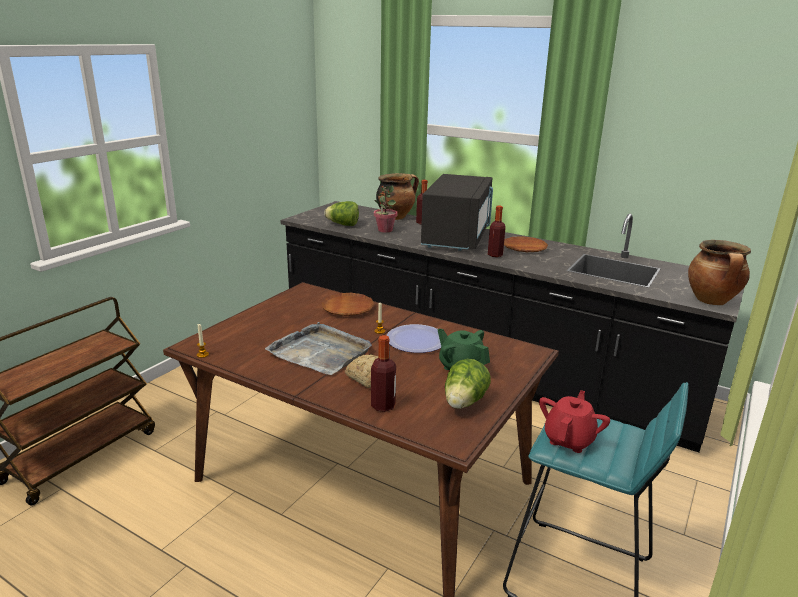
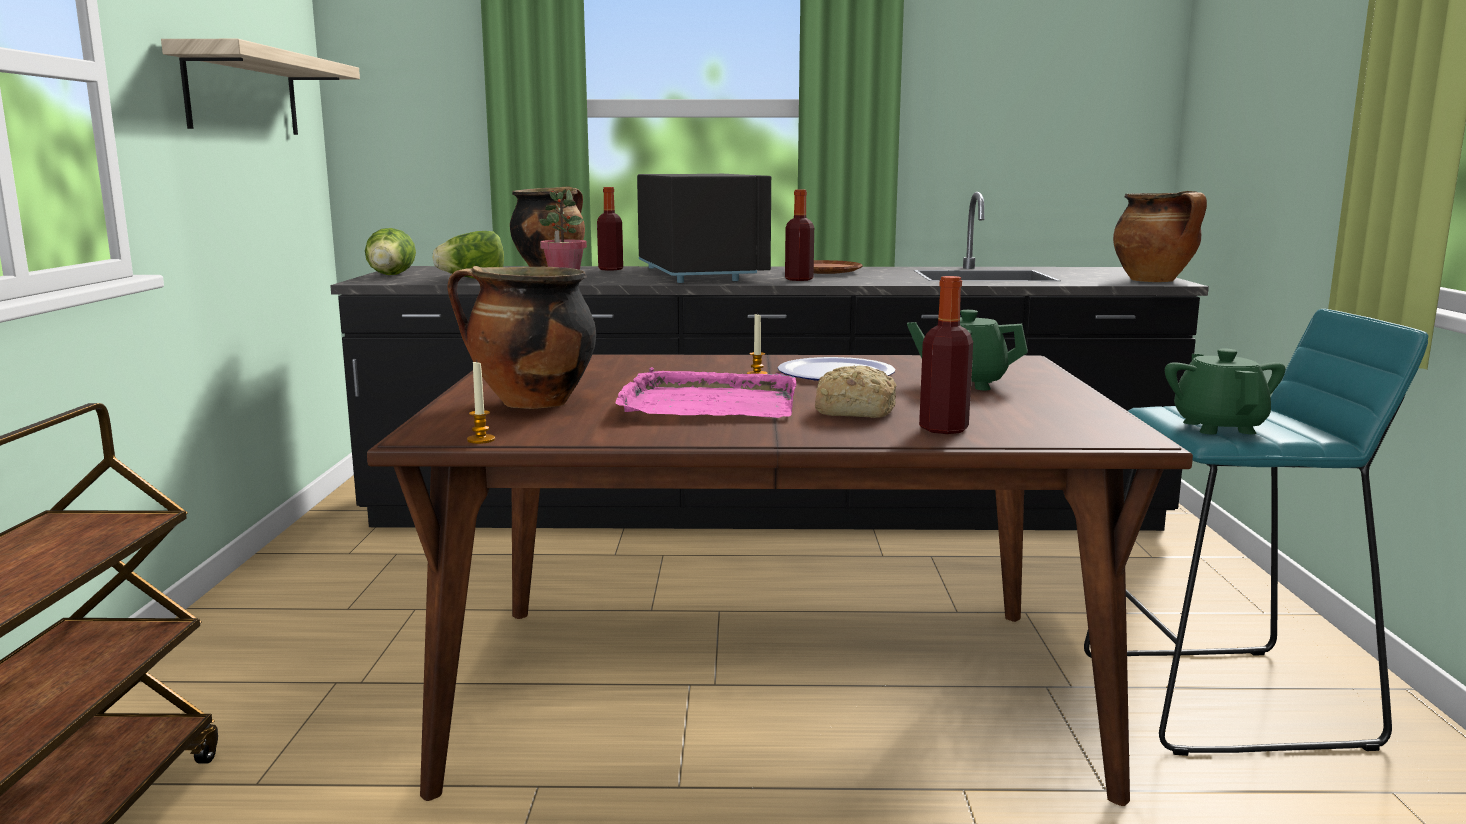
camera: 30 degrees left, 10 degrees down
(256, 124) = (243, 93): none -> shelf
(256, 331) = (530, 404): none -> cooking pot
(321, 352) = (709, 404): grey tray -> pink tray
(348, 308) = (646, 364): brown plate -> none
(464, 403) = (1048, 407): lettuce -> lettuce (390, 276)
(569, 439) = (1218, 427): red teapot -> green teapot

